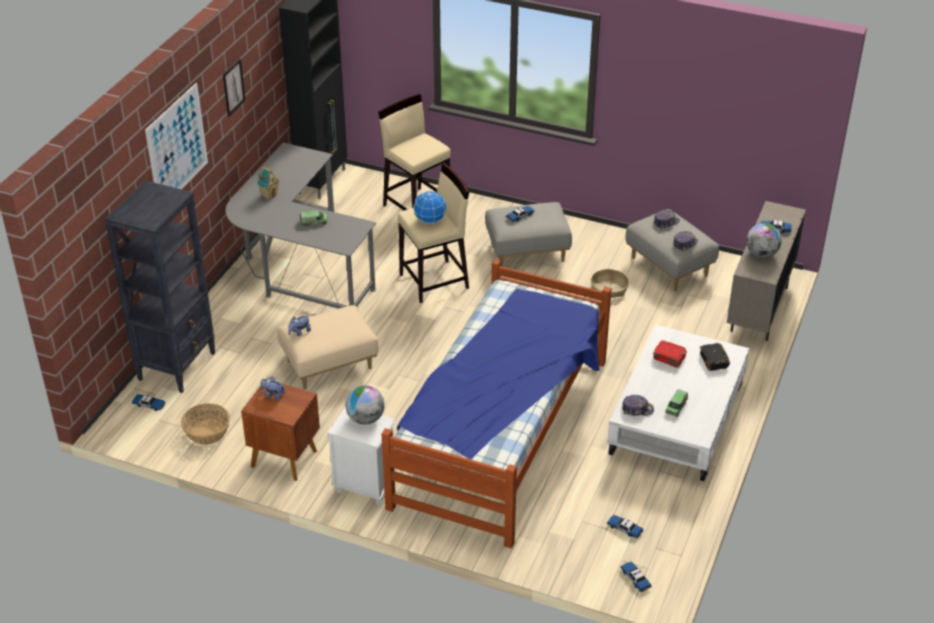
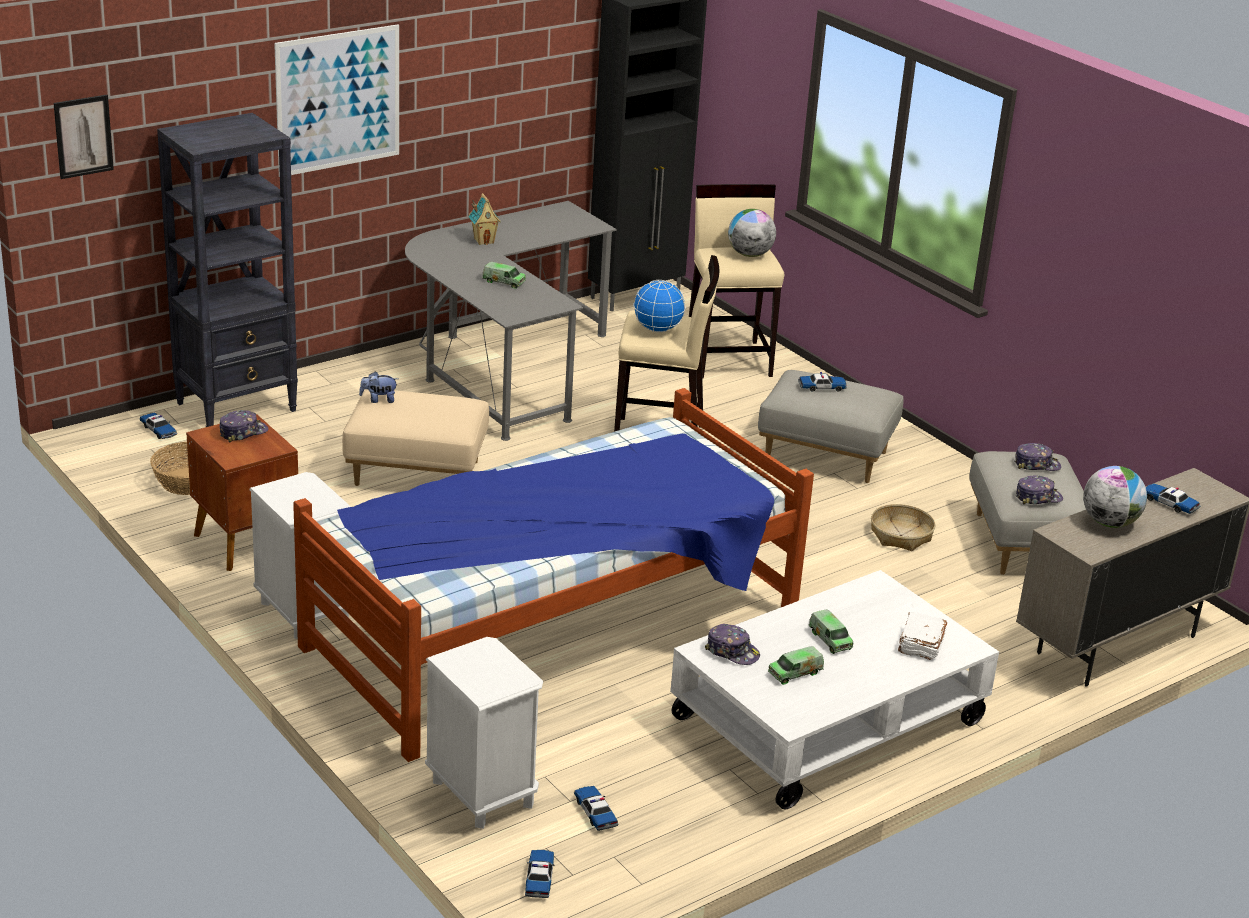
camera: 30 degrees right, 10 degrees down
(233, 87) = (479, 69): picture -> picture (83, 136)
(273, 395) = (243, 432): plush toy -> cap
(365, 419) = (314, 493): globe -> globe (749, 255)
(563, 547) = (482, 793): none -> white nightstand
(669, 358) = (854, 615): red book -> none
(672, 379) = (830, 639): none -> toy truck
(713, 361) = (920, 644): black book -> white book

